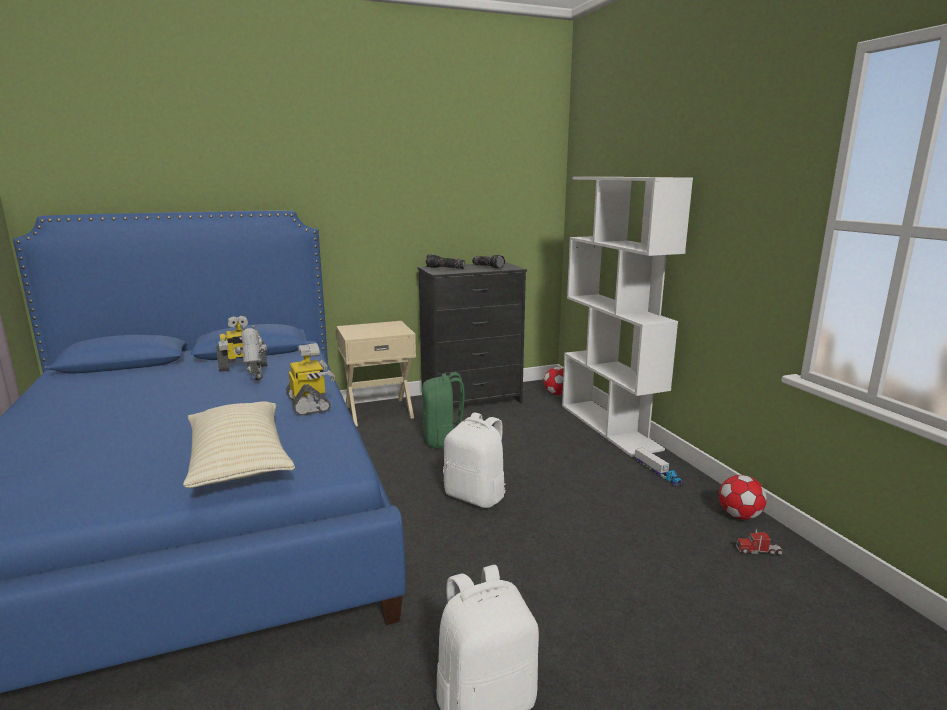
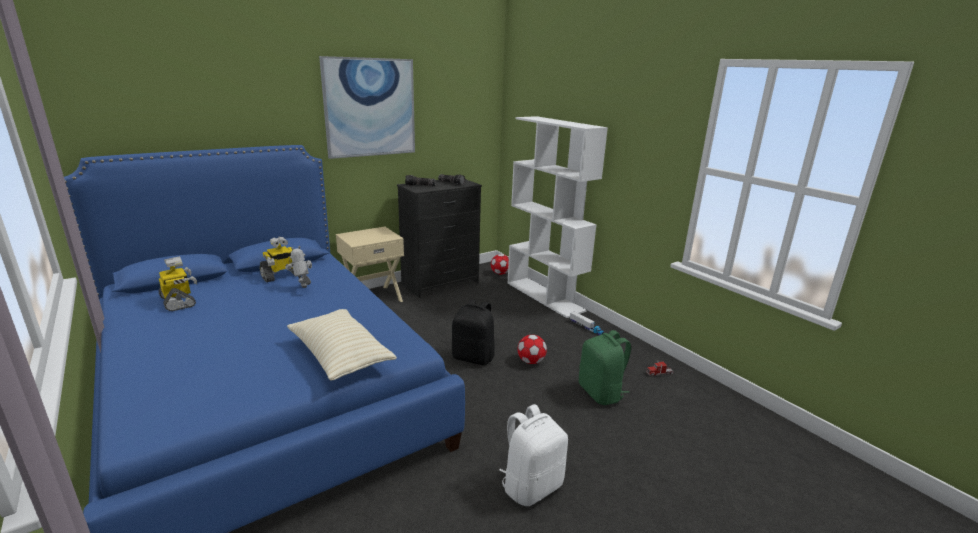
camera: 15 degrees left, 5 degrees up
(310, 404) = (360, 305): toy robot -> toy robot (179, 301)
(384, 168) = (370, 107): none -> picture
(444, 440) = (433, 317): green backpack -> green backpack (601, 393)
(476, 496) = (473, 357): white backpack -> black backpack
(739, 516) = (643, 352): football -> football (531, 361)

